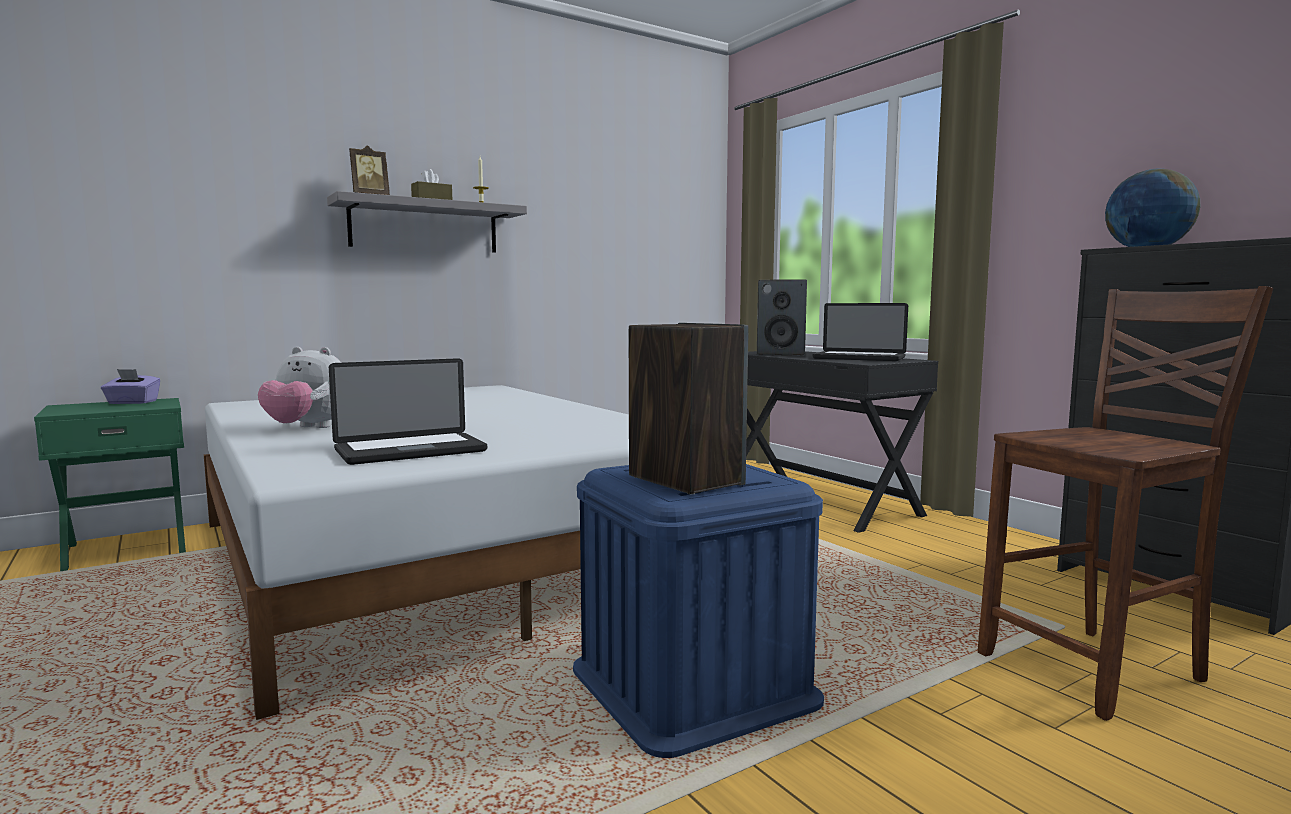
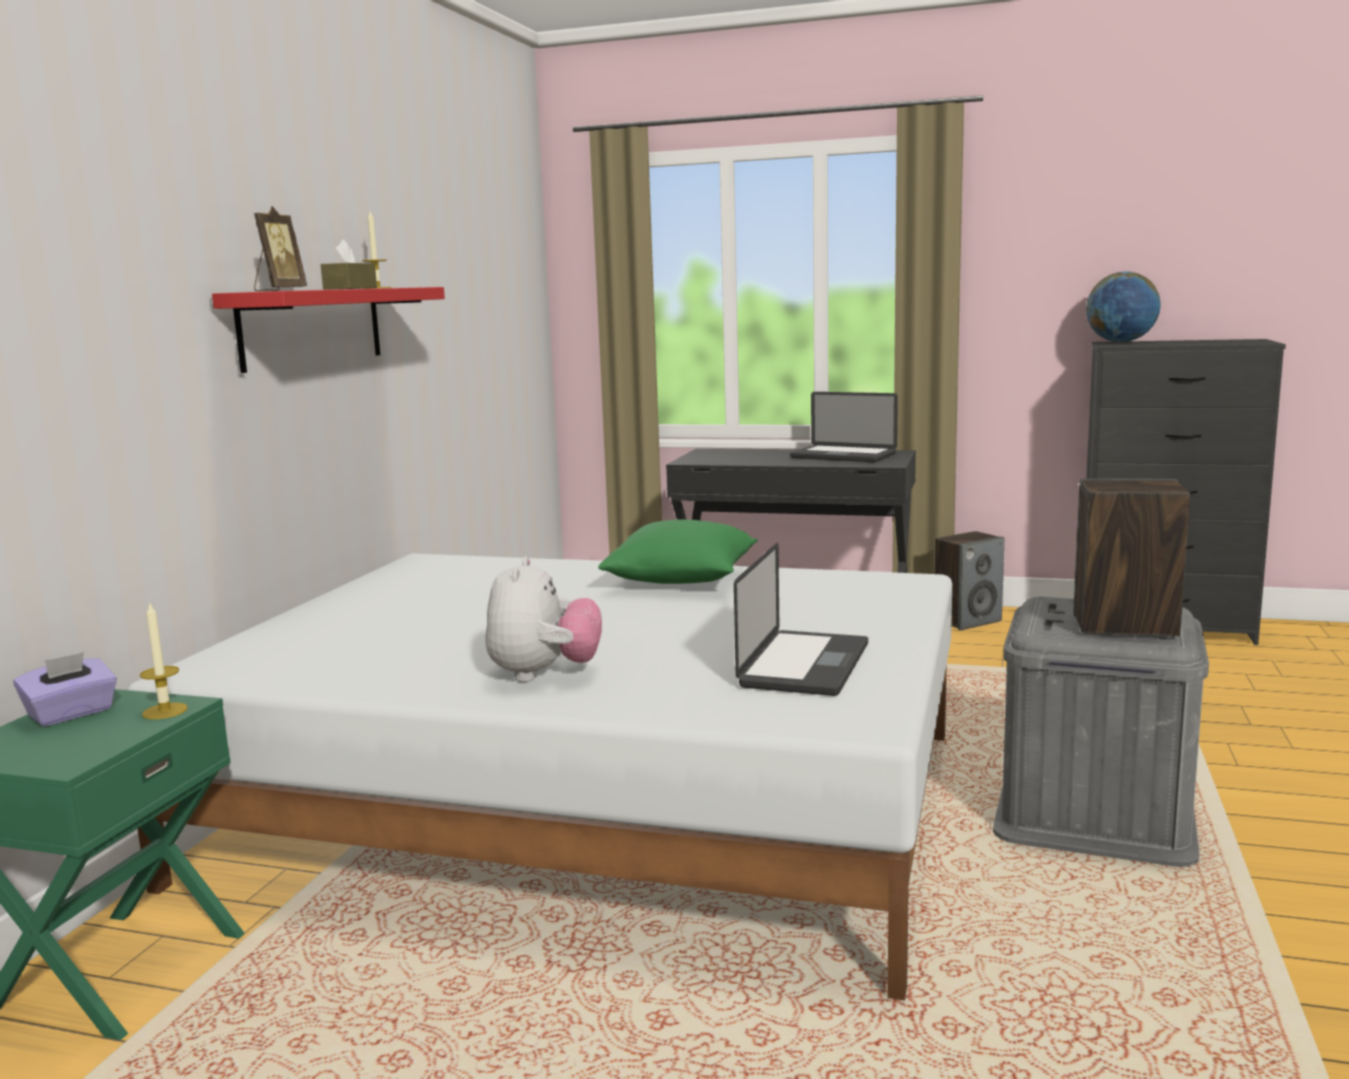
camera: 40 degrees left, 5 degrees up
(149, 407) = (165, 711): none -> candle
(307, 428) = (544, 674): plush toy -> plush toy turned 60 degrees counterclockwise
(425, 227) = (312, 327): grey shelf -> red shelf
(553, 411) = (683, 581): none -> green pillow
(693, 686) = (1094, 814): blue storage box -> grey storage box
(781, 354) = (742, 458): speaker -> speaker (967, 621)
(859, 358) = (843, 456): laptop -> laptop turned 45 degrees clockwise
(1097, 669) = (1239, 702): brown chair -> none

